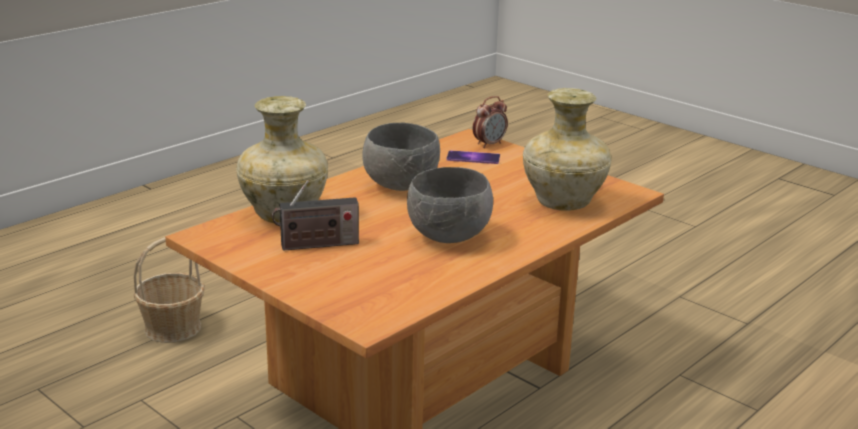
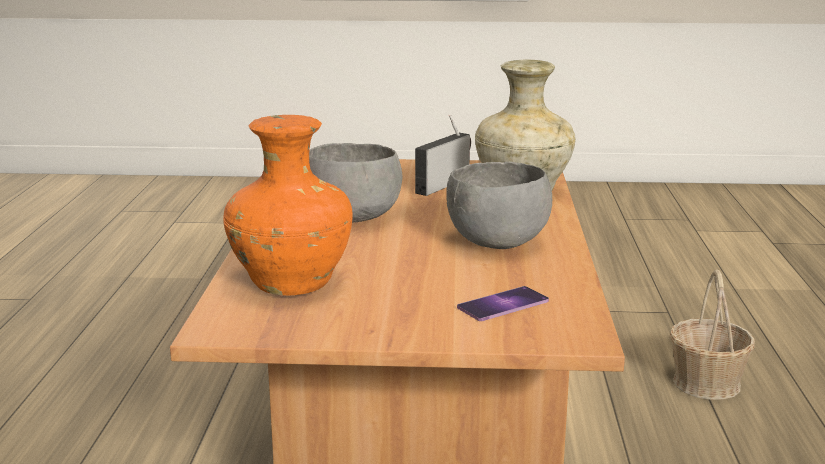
camera: 140 degrees right, 5 degrees down
(489, 144) = (530, 335): alarm clock -> none
(561, 203) = (293, 283): beige vase -> orange vase

